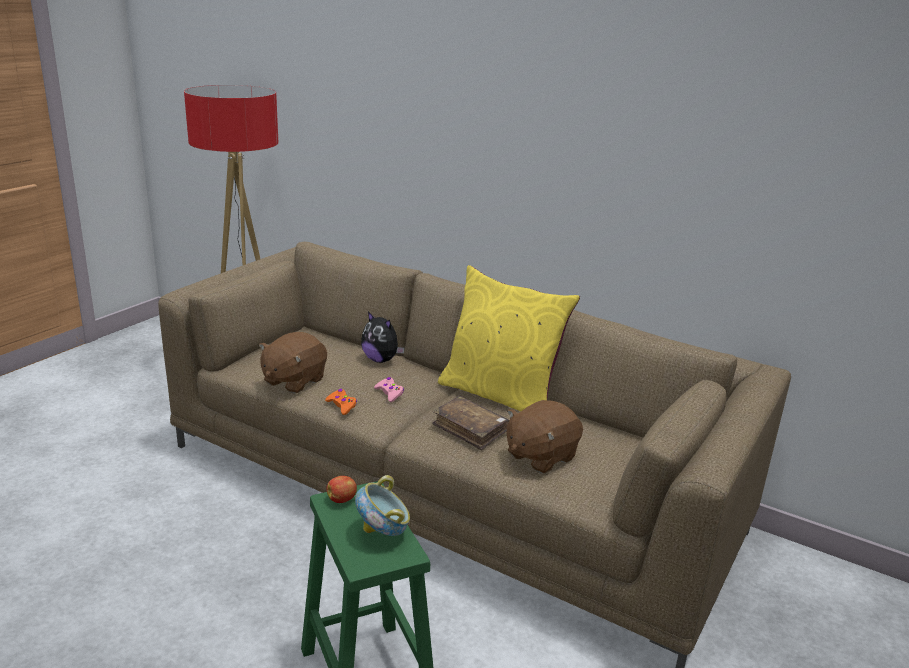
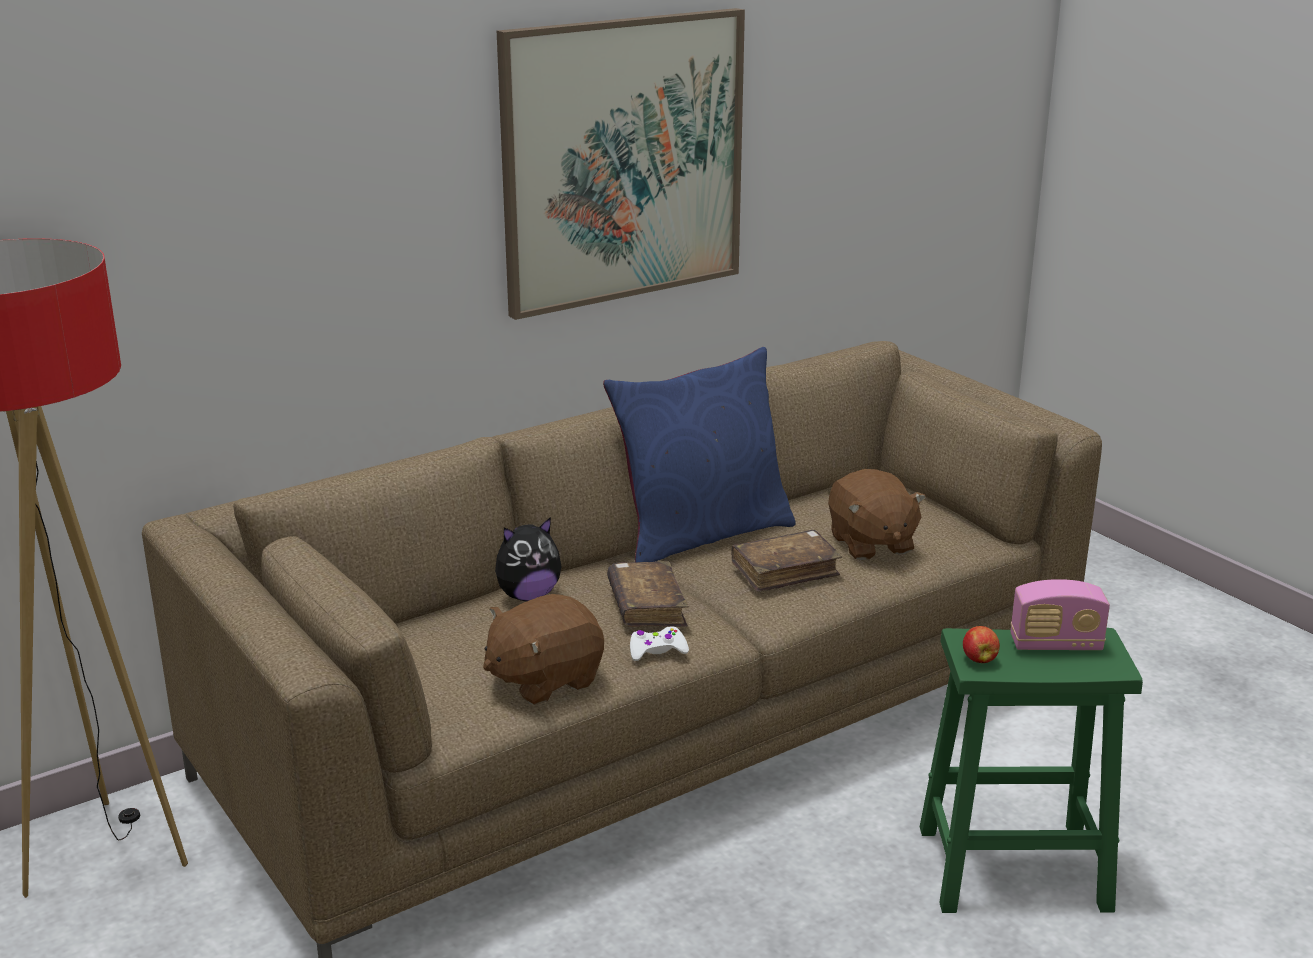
camera: 65 degrees left, 0 degrees up
(293, 381) = (544, 679): brown plush toy -> brown plush toy turned 90 degrees clockwise
(342, 405) = (657, 651): orange game controller -> white game controller
(382, 533) = (1056, 645): bowl -> radio
(389, 393) = (647, 607): pink game controller -> brown book
(500, 395) = (701, 534): yellow pillow -> blue pillow
(582, 145) = (623, 160): none -> picture

